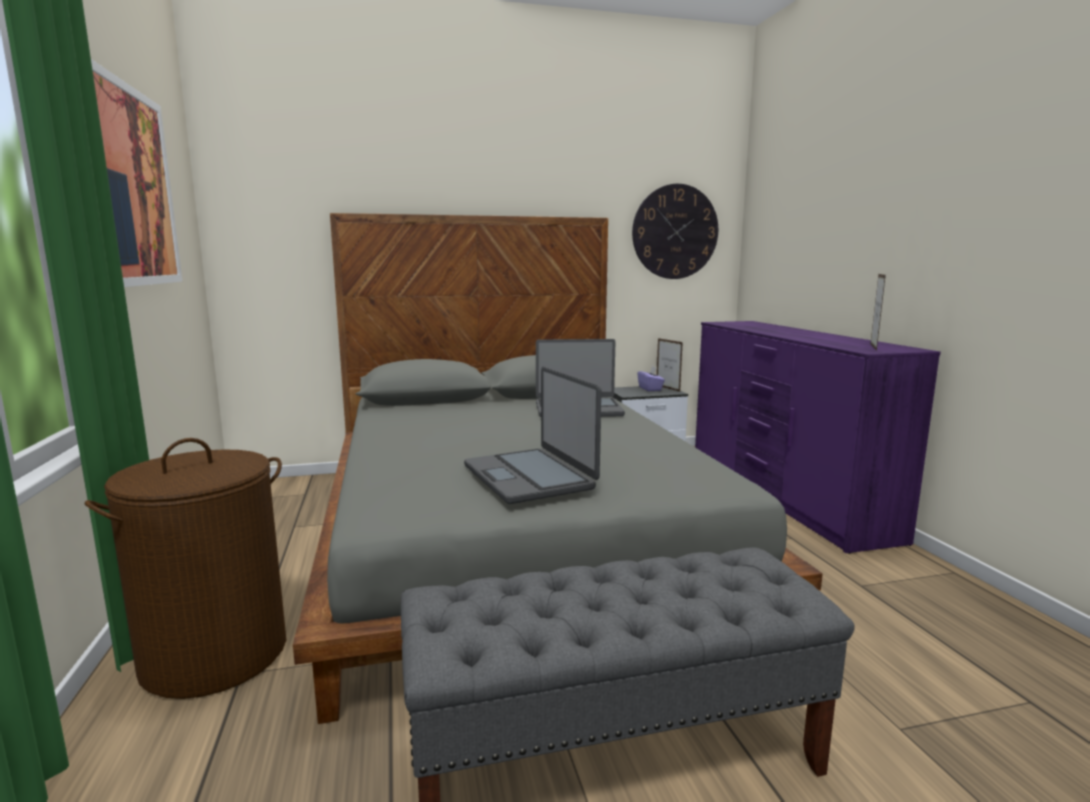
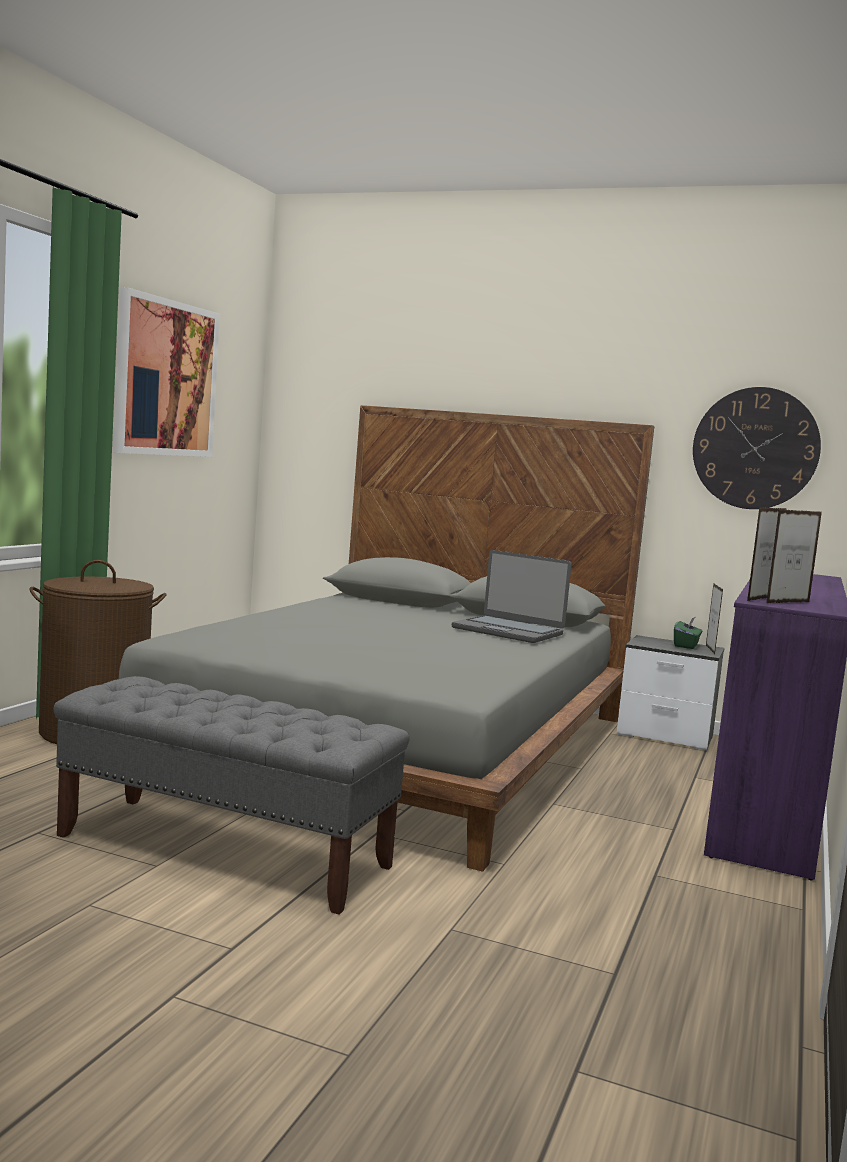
camera: 35 degrees right, 5 degrees down
(530, 476) = (313, 645): laptop -> none
(650, 389) = (686, 646): purple tissue box -> green tissue box
(854, 348) = (761, 599): none -> picture frame

